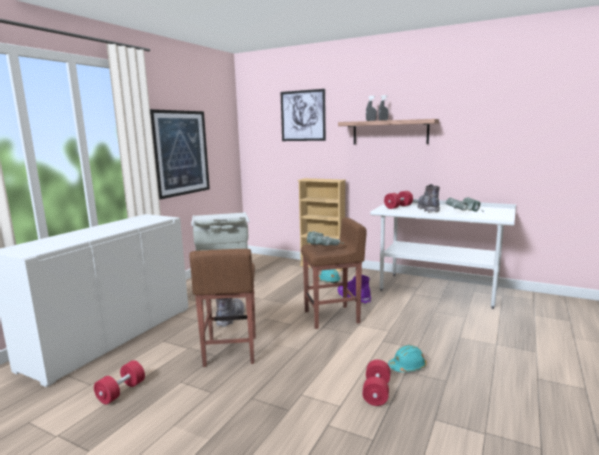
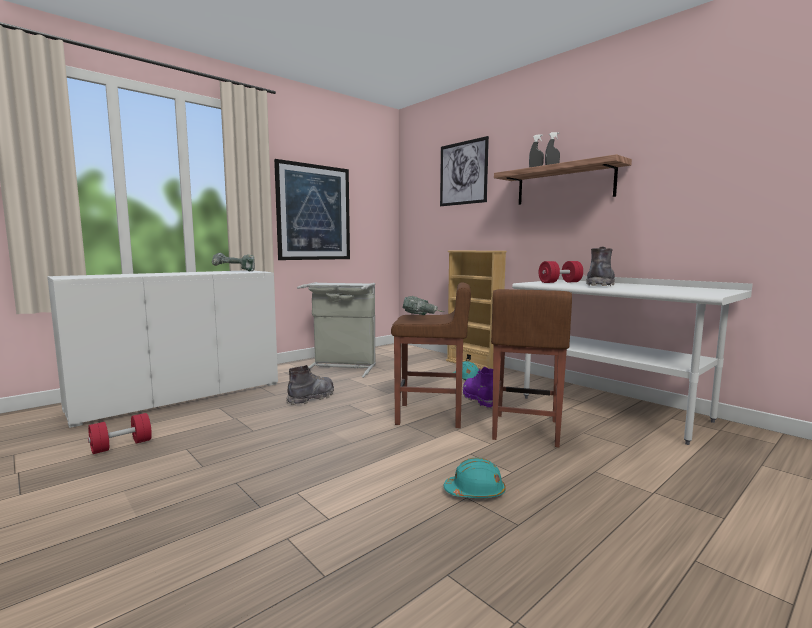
camera: 20 degrees right, 5 degrees down
(230, 351) = (272, 430): brown stool -> brown stool (525, 430)
(376, 392) = (396, 514): red dumbbell -> none
(465, 212) = (652, 289): power drill -> power drill (233, 271)

